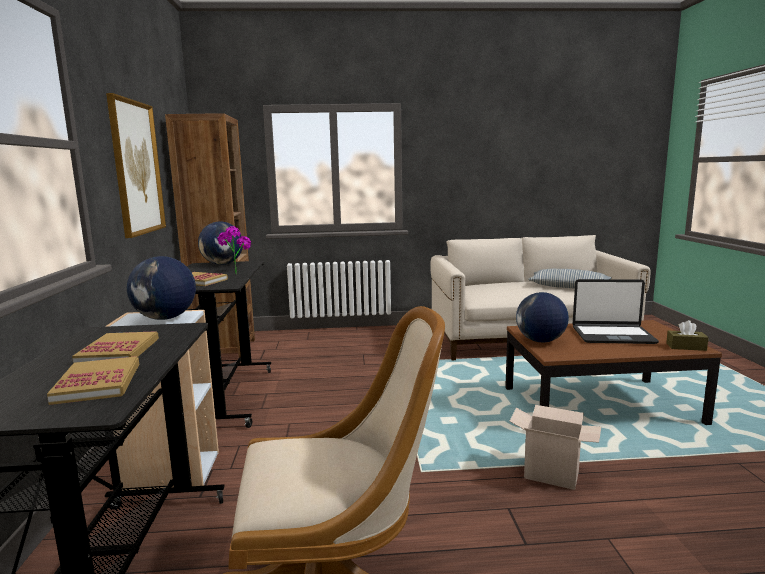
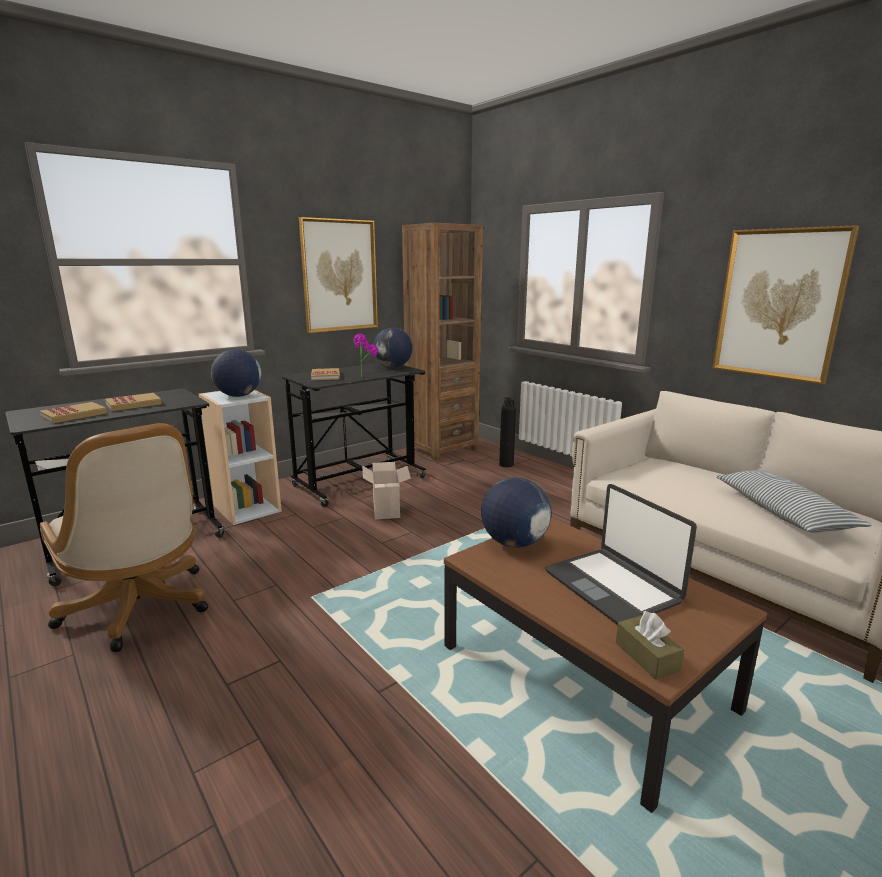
camera: 55 degrees right, 5 degrees up
(303, 340) = (506, 464): none -> fire extinguisher
(488, 177) = (779, 304): none -> picture
(553, 474) = (362, 674): cardboard box -> cardboard box (387, 511)

